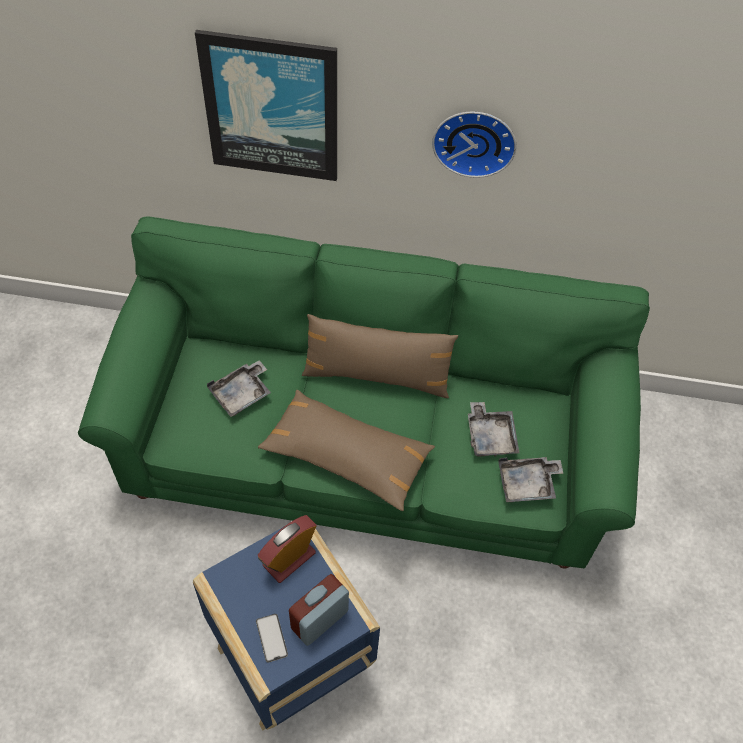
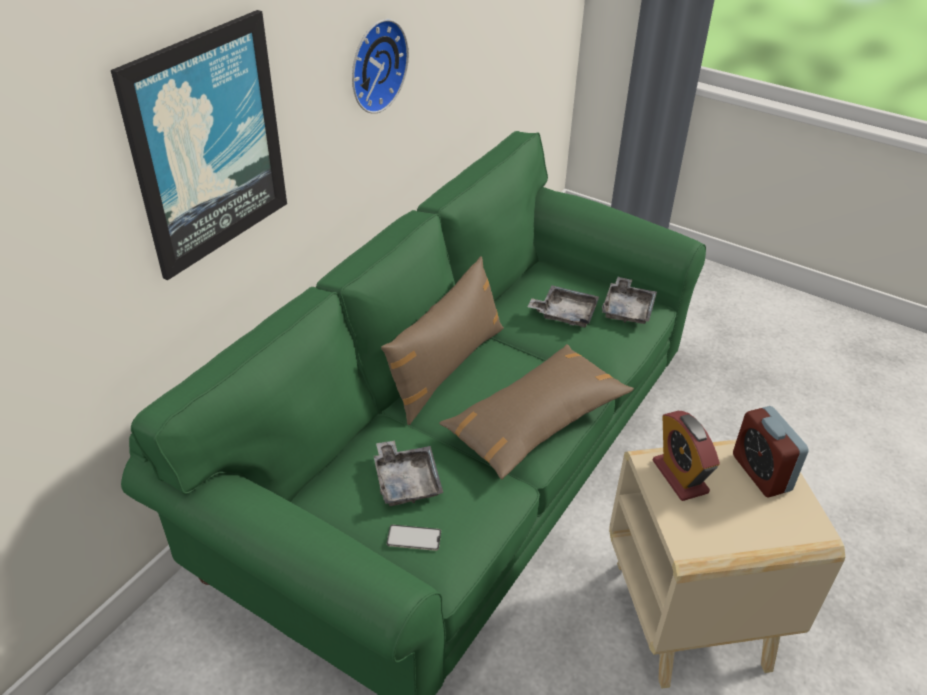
camera: 65 degrees left, 15 degrees down
(271, 638) = (775, 519): phone -> phone (414, 538)
(290, 658) = (692, 617): blue side table -> beige side table

